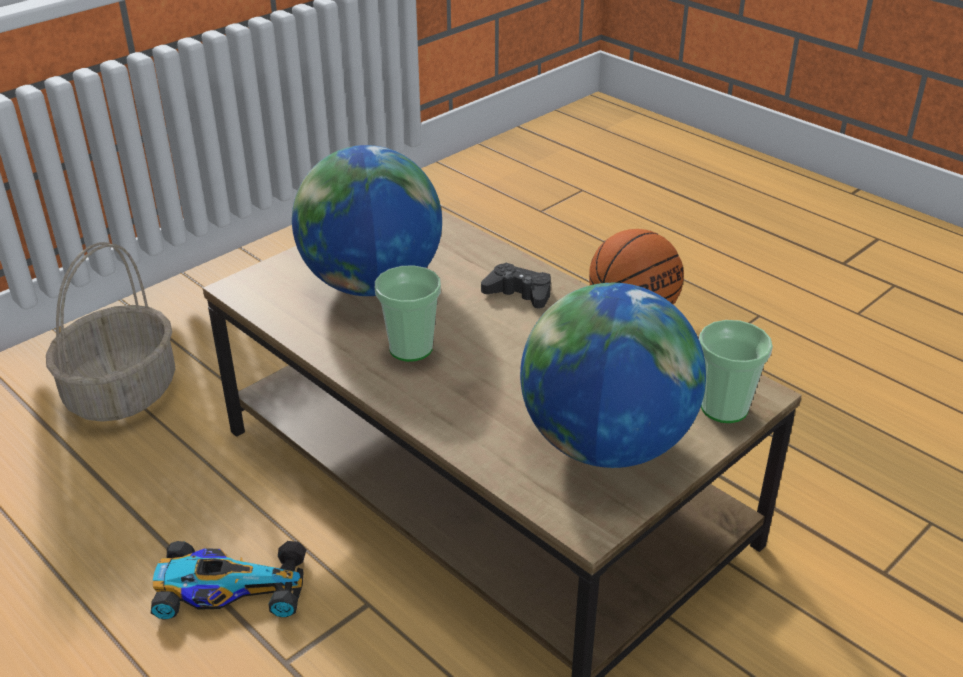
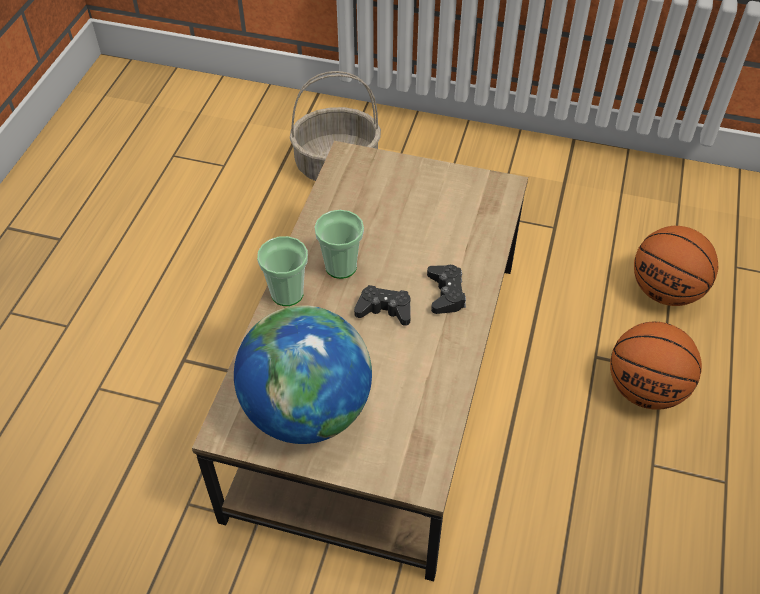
camera: 60 degrees right, 15 degrees up
(228, 588) = (219, 304): toy car -> none
(371, 284) = (397, 213): globe -> none
(505, 340) = (384, 310): none -> black game controller
(533, 255) = (665, 291): none -> basketball
(724, 408) = (391, 466): cup -> cup (287, 293)

